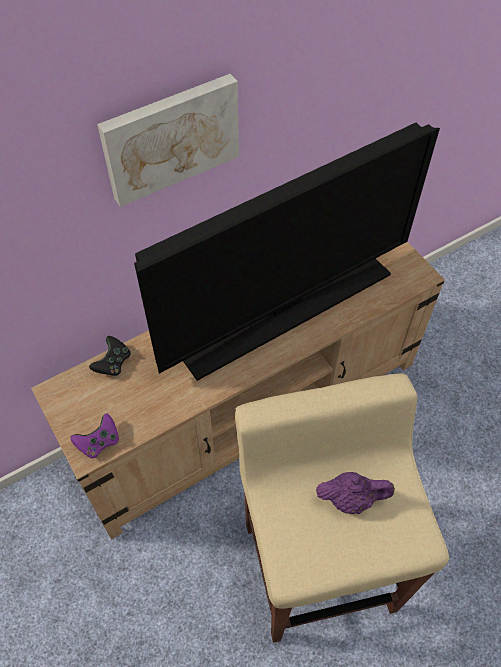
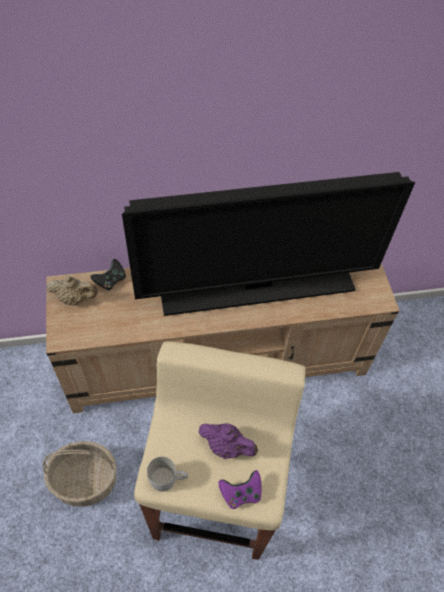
camera: 20 degrees right, 0 degrees up
(80, 400) = (75, 298): none -> beige teapot
(99, 442) = (73, 333): purple game controller -> purple game controller (241, 493)
(164, 610) = (86, 480): none -> basket
(170, 137) = (187, 123): picture -> none
(306, 565) = (168, 480): none -> white mug

